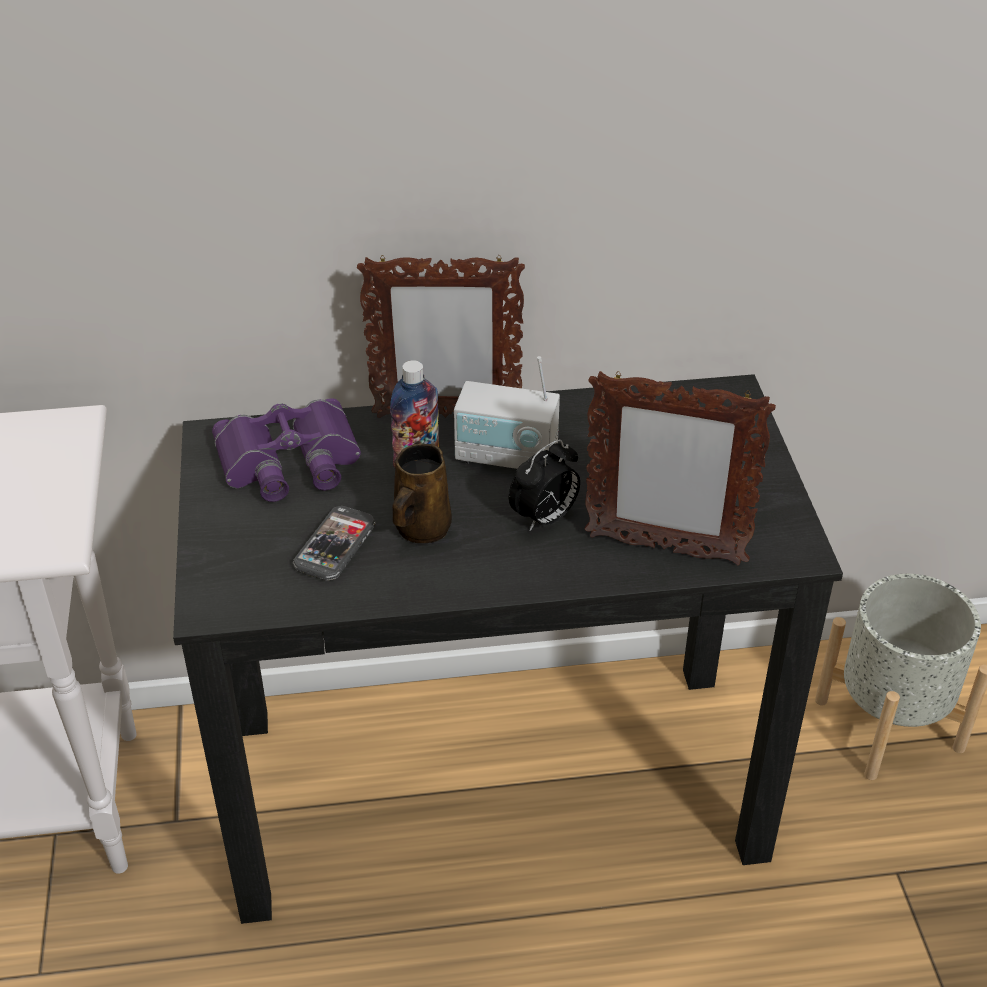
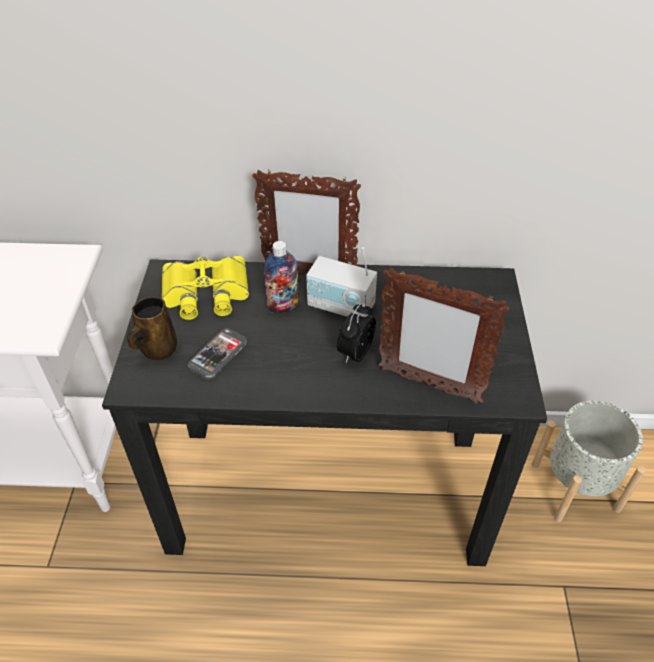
camera: 10 degrees right, 5 degrees up
(289, 462) = (205, 294): purple binoculars -> yellow binoculars
(420, 529) = (274, 350): brown mug -> brown mug (157, 350)
(544, 518) = (355, 353): alarm clock -> alarm clock turned 150 degrees clockwise

